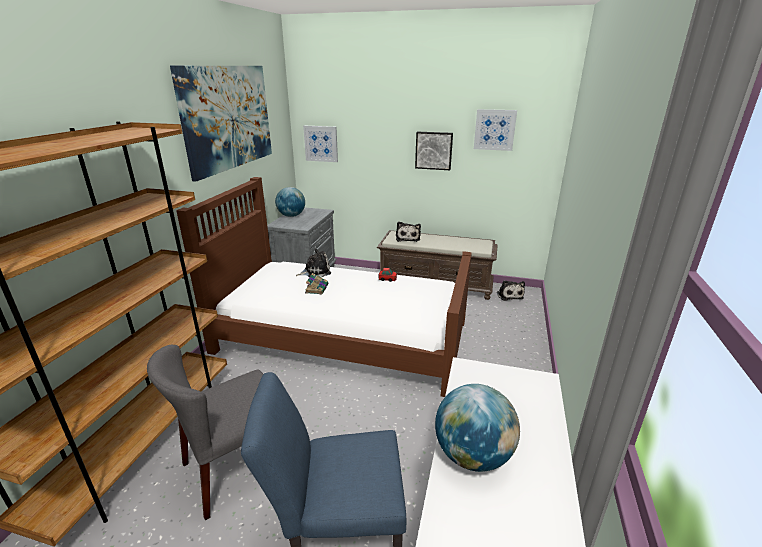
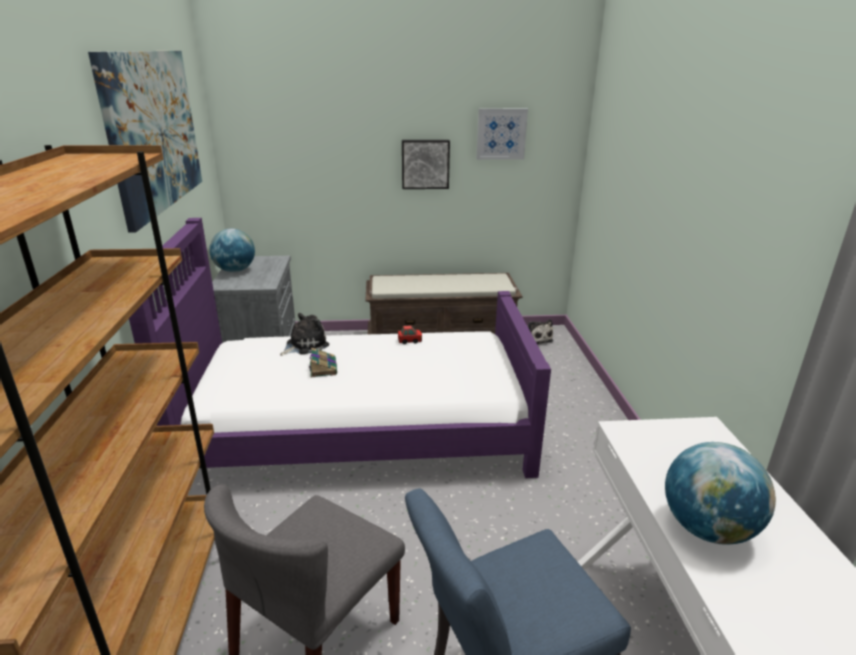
camera: 20 degrees left, 0 degrees up
(321, 143) = (262, 162): picture -> none
(342, 336) = (359, 429): brown bed -> purple bed
(408, 238) = (402, 283): plush toy -> none

